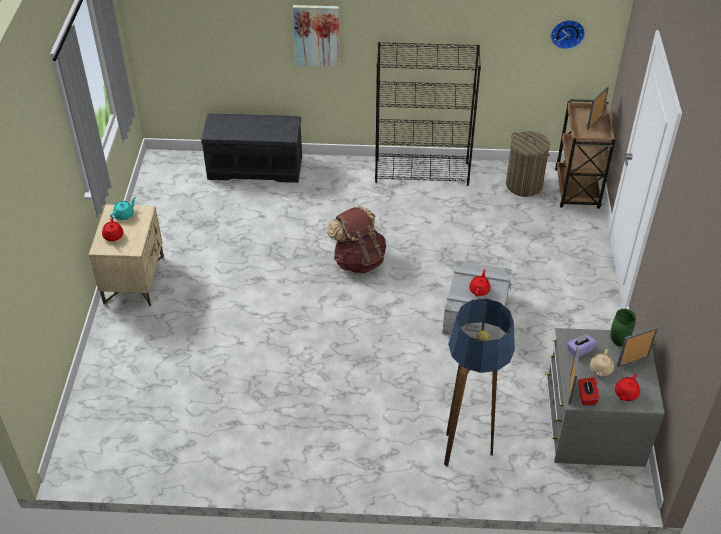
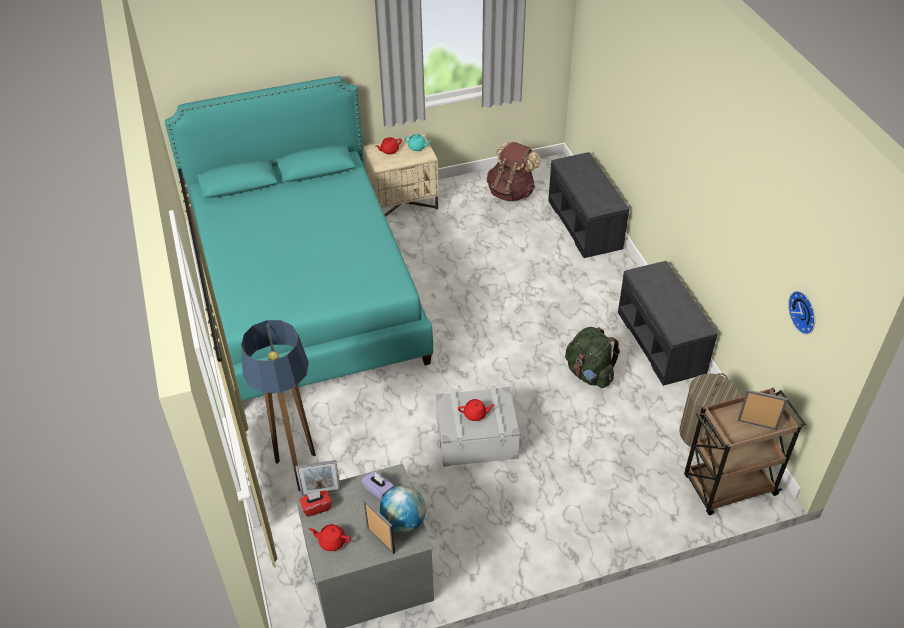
camera: 70 degrees right, 0 degrees up
(224, 391) = (306, 294): none -> turquoise bed
(317, 35) = (655, 138): picture -> none
(358, 260) = (502, 330): brown backpack -> brown backpack (511, 192)
(422, 172) = (662, 342): black bookcase -> grey bench
(436, 223) = (589, 374): none -> green backpack
(600, 369) = (357, 513): beige teapot -> none
(618, 342) = (404, 522): green vase -> globe

